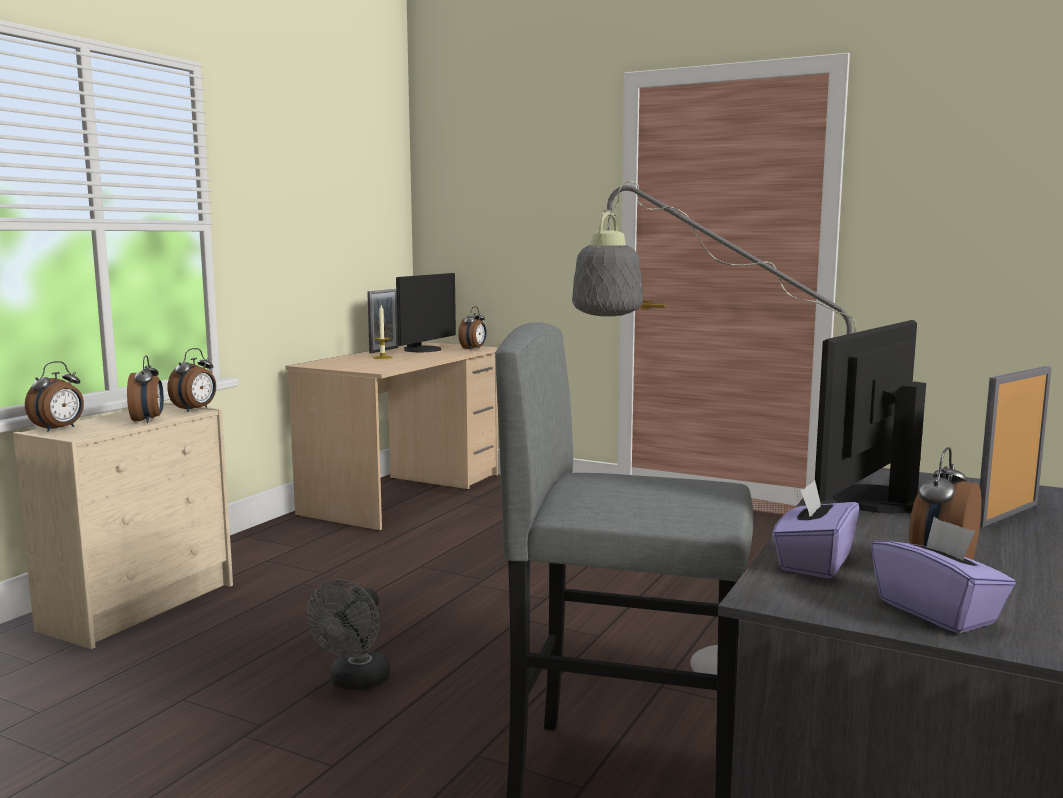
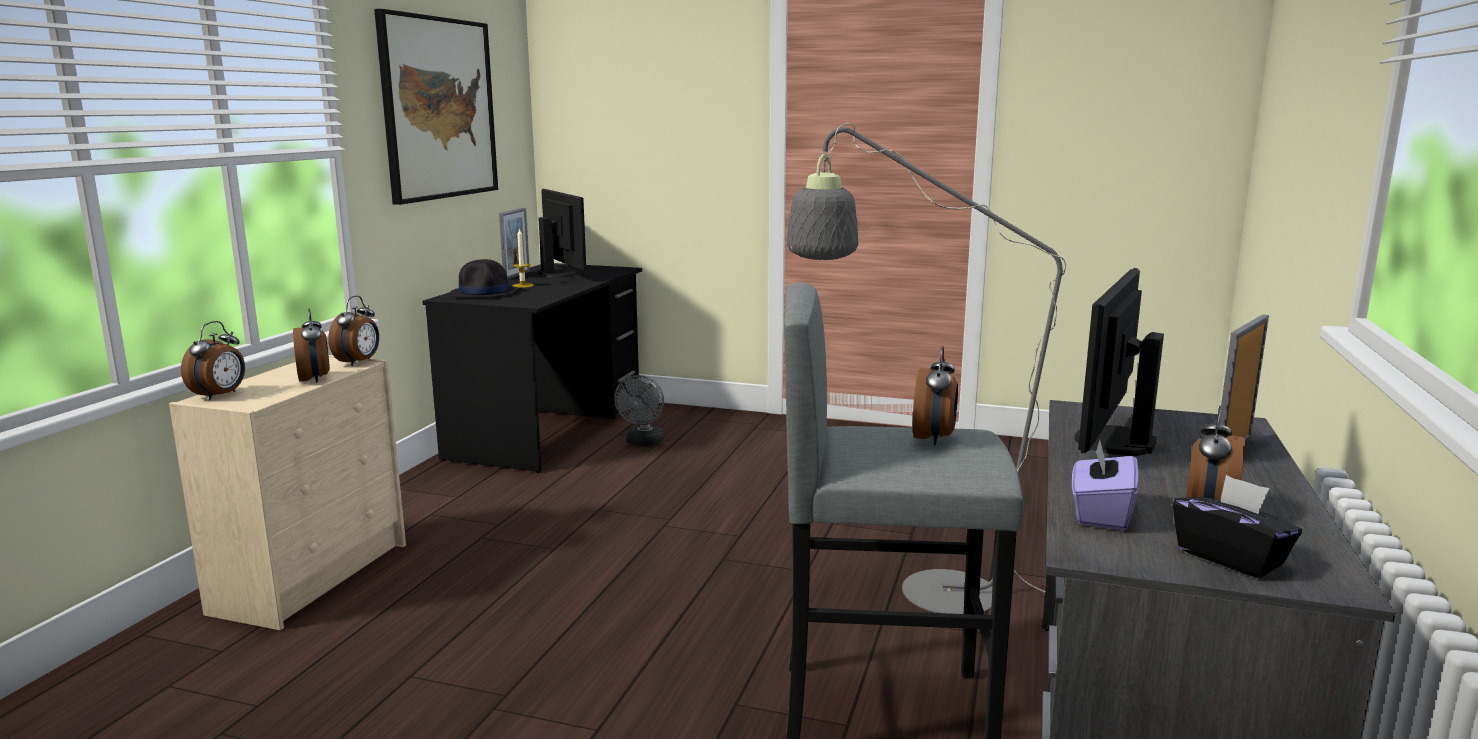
camera: 10 degrees left, 5 degrees up
(313, 195) = (439, 108): none -> picture
(344, 362) = (484, 293): none -> black hat
(355, 683) = (584, 641): grey fan -> grey fan (643, 443)
(404, 494) = (548, 428): beige desk -> black desk
(424, 350) = (561, 274): monitor -> monitor turned 45 degrees counterclockwise
(473, 349) = (613, 271): alarm clock -> alarm clock (934, 438)
(937, 612) = (1230, 558): purple tissue box -> black tissue box

